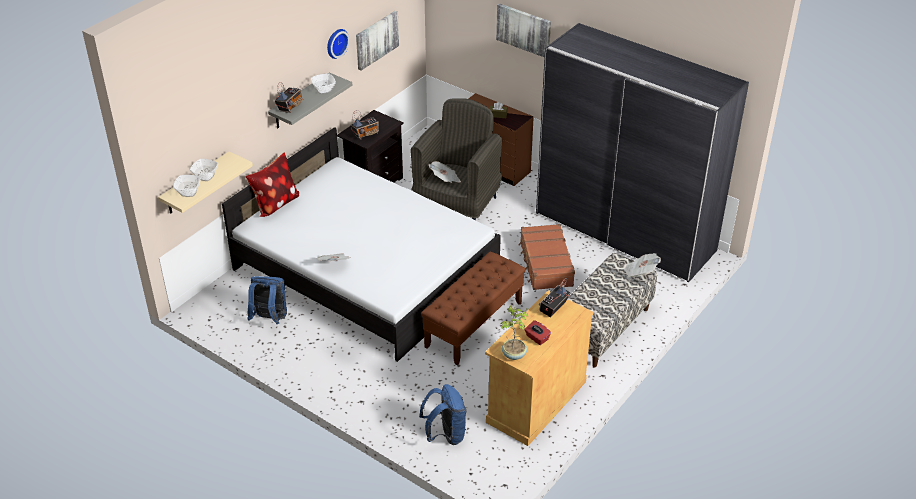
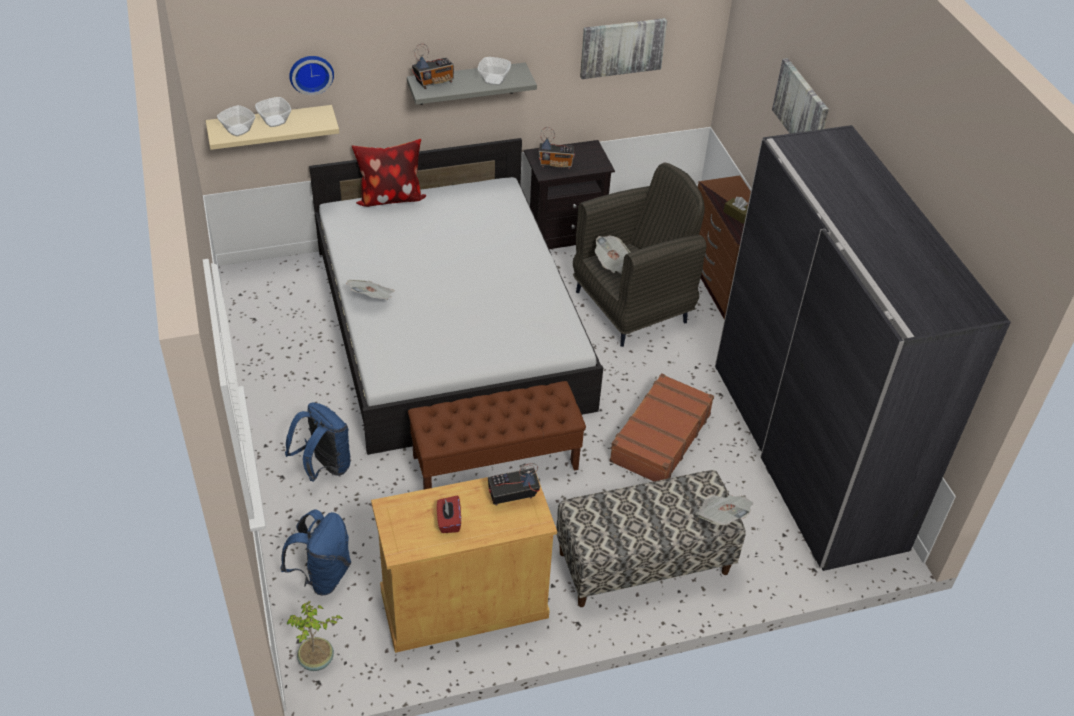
camera: 35 degrees right, 5 degrees up
(270, 319) = (296, 327): blue backpack -> blue backpack (324, 466)
(335, 43) = (544, 26): wall clock -> wall clock (311, 73)
(514, 355) = (398, 526): potted plant -> potted plant (317, 661)

